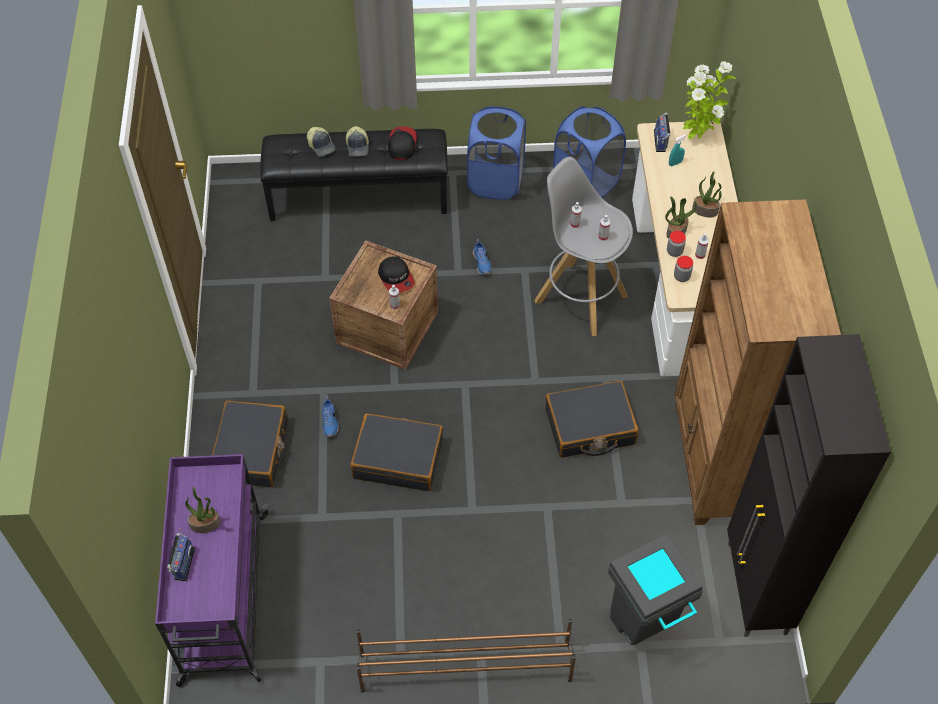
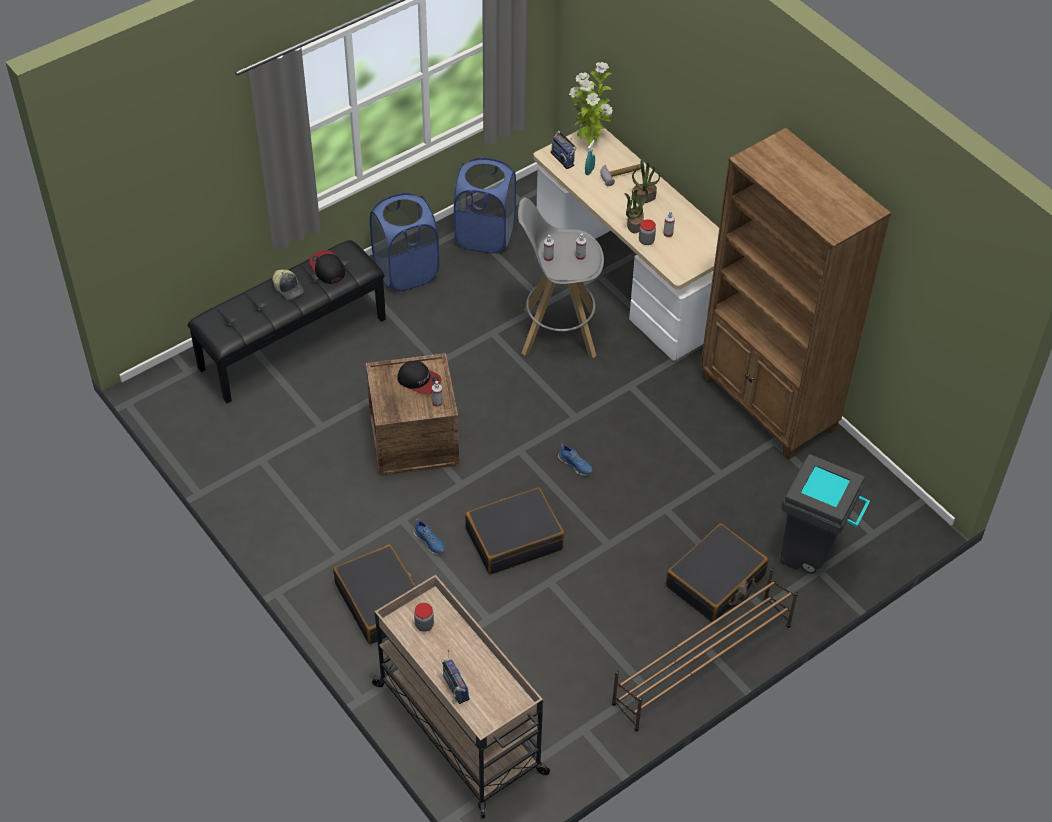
camera: 35 degrees left, 5 degrees down
(205, 523) = (446, 648): potted plant -> none
(224, 599) = (461, 730): purple cart -> beige cart
(321, 145) = (254, 303): cap -> none
(482, 262) = (451, 344): blue shoe -> blue shoe (576, 464)
(589, 427) = (649, 430): black suitcase -> black suitcase (715, 581)
(681, 276) = (668, 257): jar -> jar (424, 625)
(702, 179) = (621, 173): none -> hammer
(756, 589) = (869, 481): black cabinet -> none

